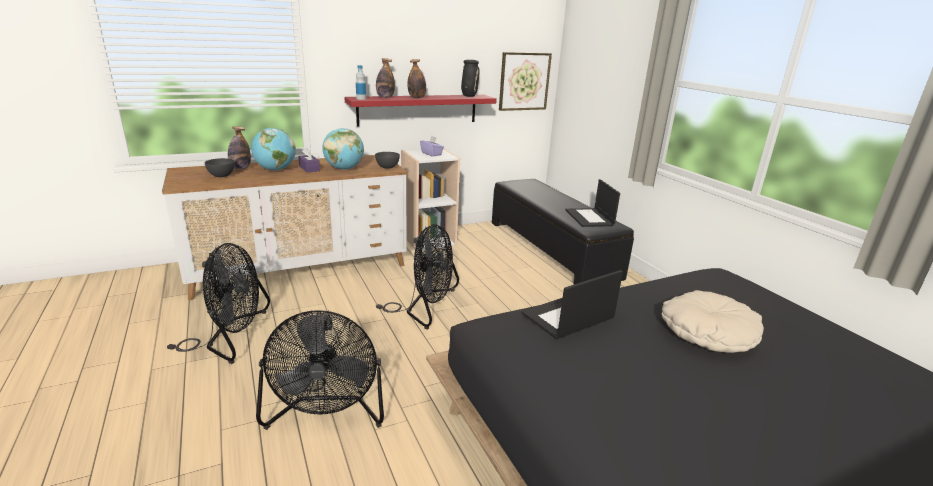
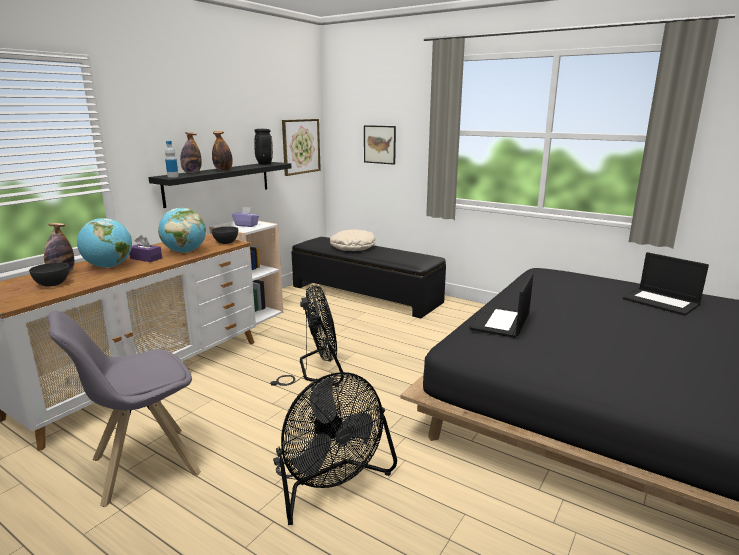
camera: 30 degrees left, 5 degrees down
(229, 337) = (144, 466): black fan -> grey chair
(418, 109) = (218, 183): red shelf -> black shelf
(590, 218) = (406, 256): laptop -> laptop (662, 302)
(603, 88) = (379, 144): none -> picture
(709, 334) = (588, 306): beige pillow -> beige pillow (353, 247)

